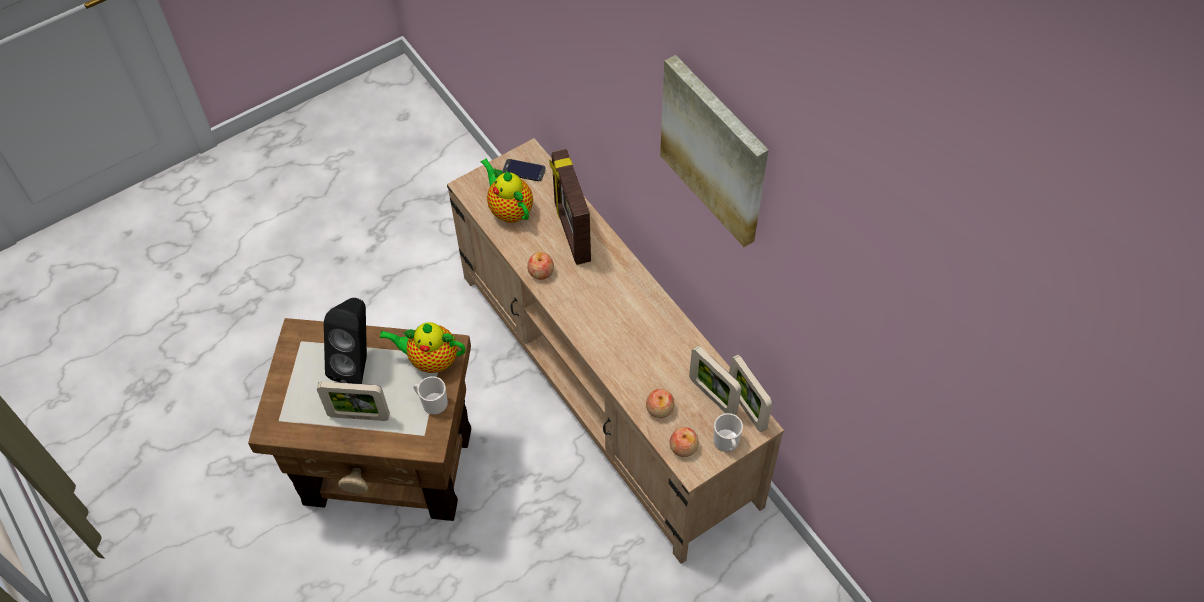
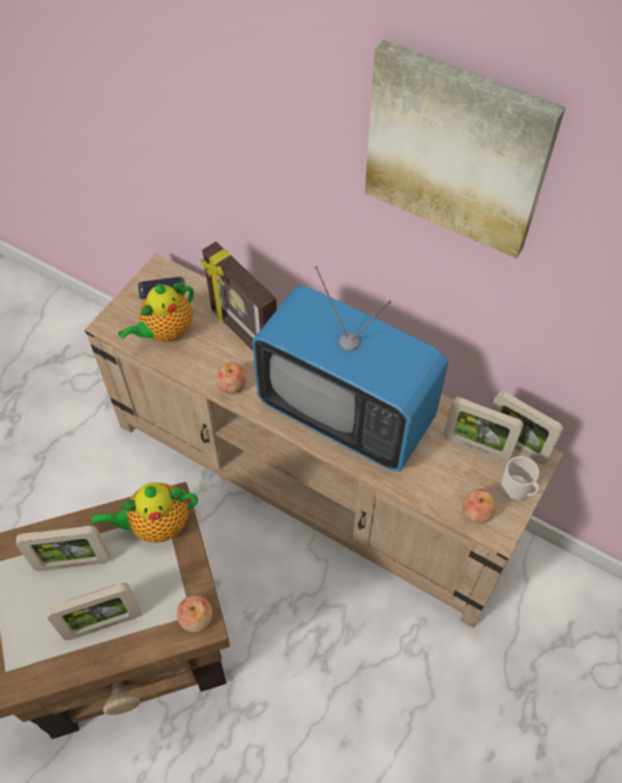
camera: 25 degrees left, 0 degrees up
(357, 363) = (73, 563): black speaker -> picture frame
(432, 403) = (181, 574): mug -> none
(509, 209) = (166, 332): teapot -> teapot turned 75 degrees counterclockwise
(620, 329) = (346, 413): none -> television
(659, 409) = (431, 481): apple -> apple (196, 618)

